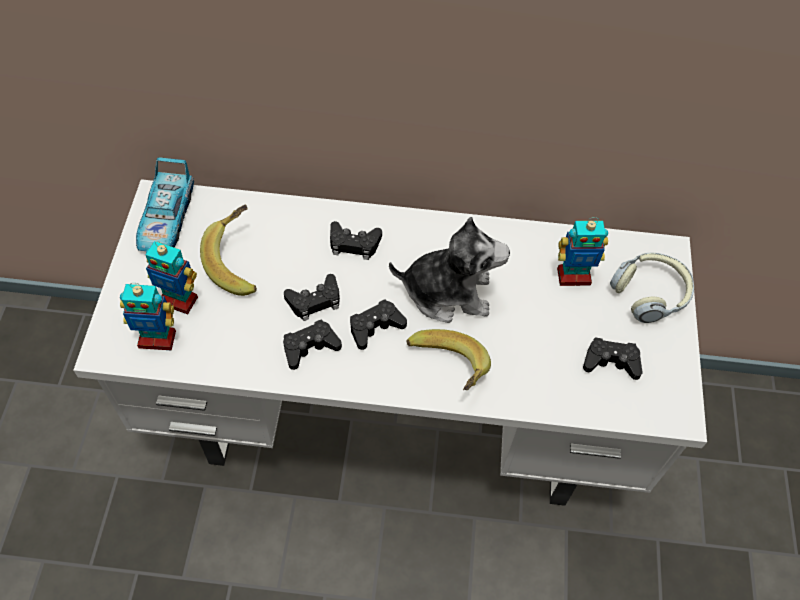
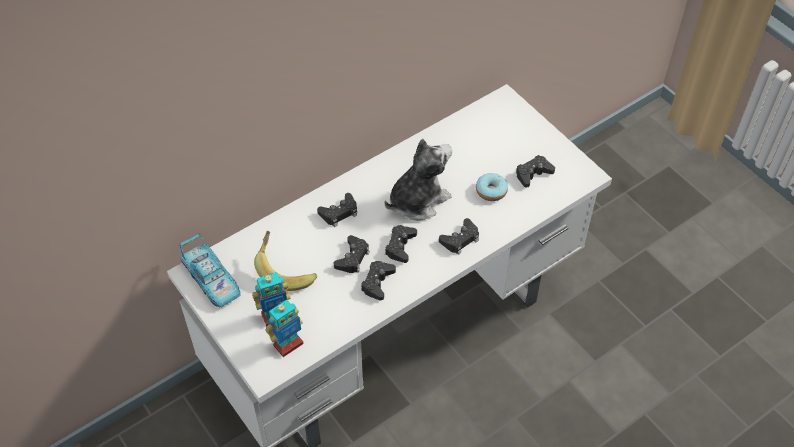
camera: 40 degrees left, 5 degrees down
(446, 371) = (460, 239): banana -> black game controller
(540, 344) = (491, 191): none -> donut
(573, 276) = (471, 145): toy robot -> none
(650, 293) = (517, 126): headphones -> none

